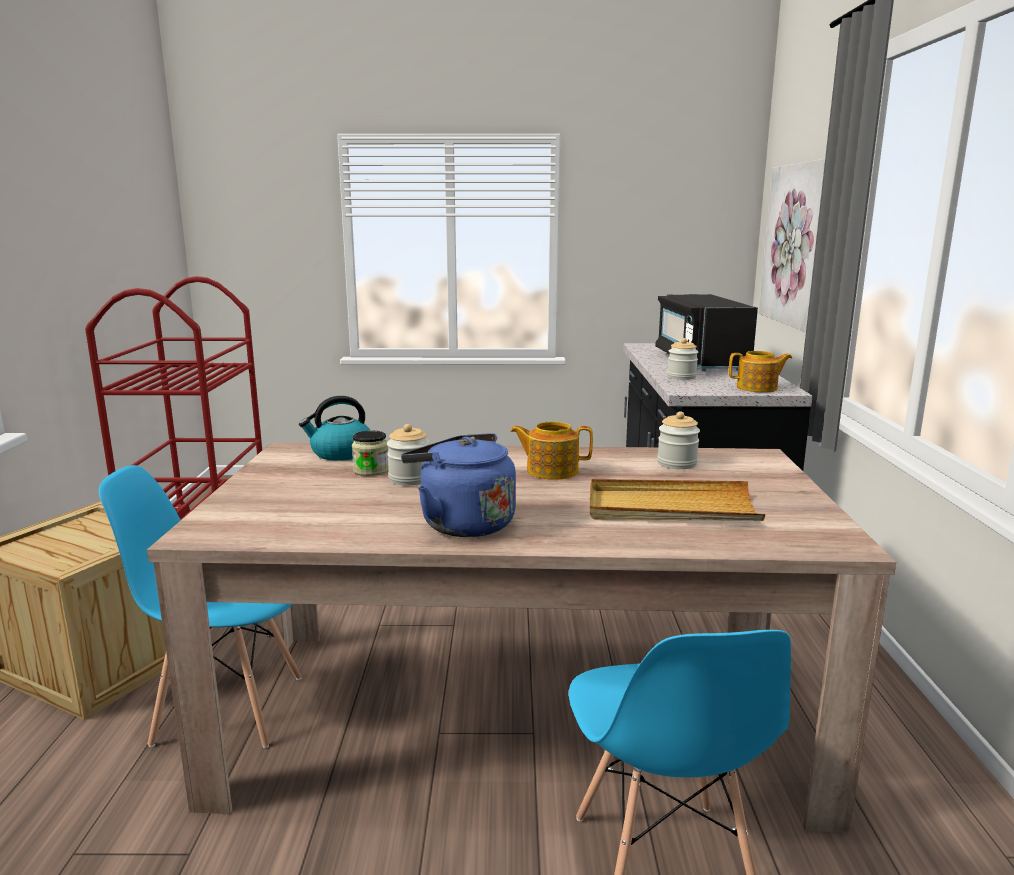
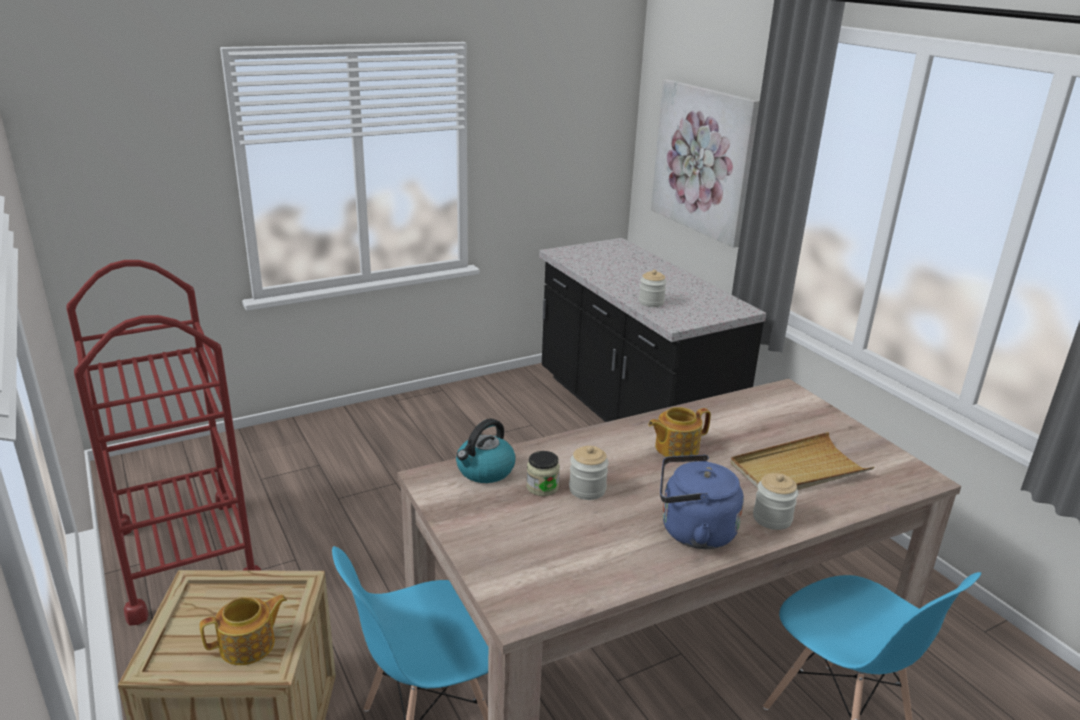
camera: 30 degrees left, 10 degrees up
(677, 463) = (746, 415): jar -> jar (772, 518)
(700, 361) = (636, 273): black microwave -> none
(758, 388) = (722, 309): teapot -> teapot (249, 645)

